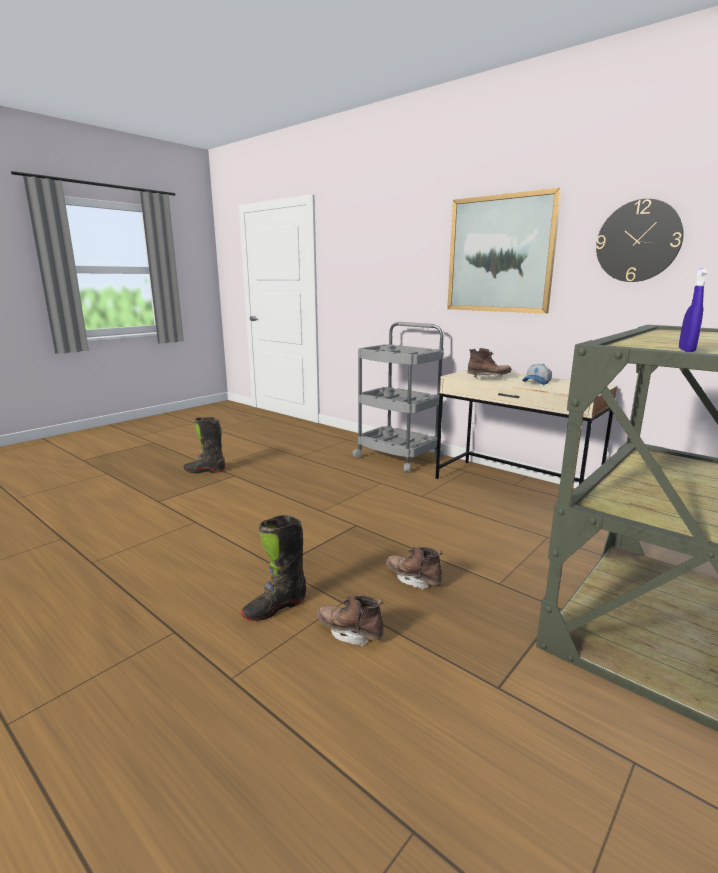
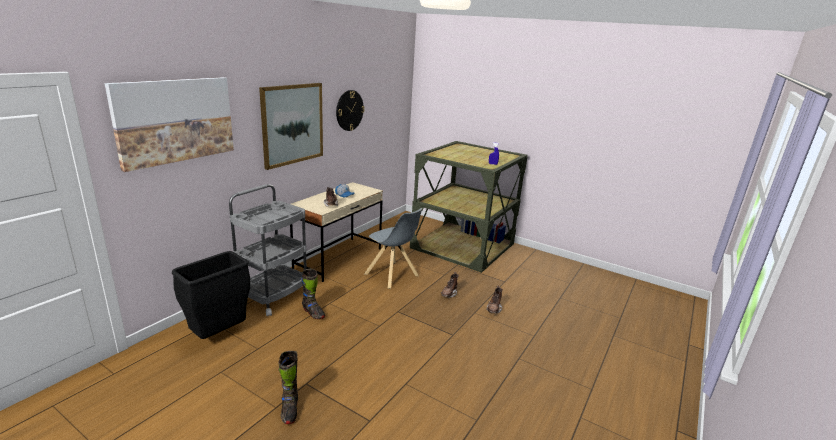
camera: 100 degrees left, 5 degrees up
(275, 607) = (487, 331): black boot -> black boot (313, 313)
(327, 443) = (219, 334): none -> black trash can
(368, 236) = (175, 120): none -> picture
(473, 526) = (392, 275): none -> grey chair

